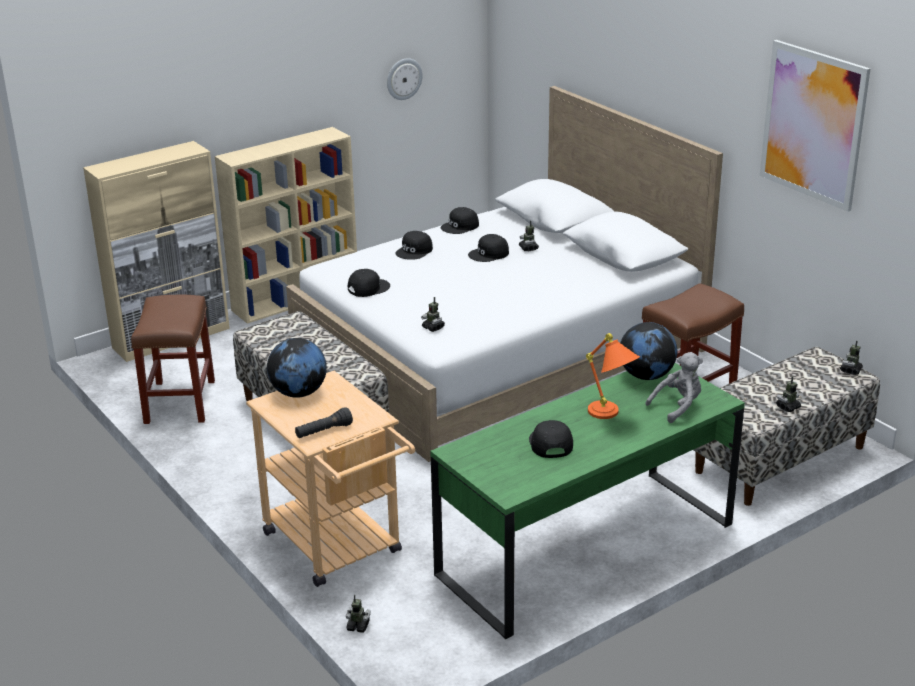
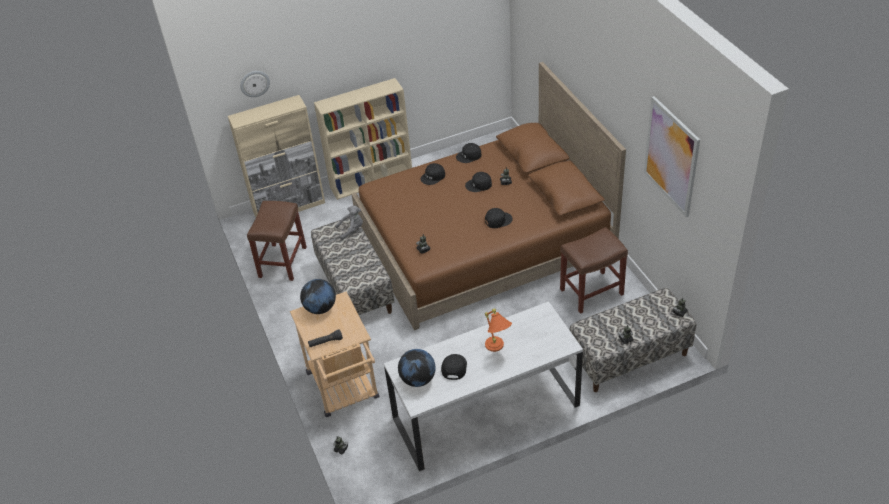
camera: 15 degrees right, 15 degrees up
(368, 288) = (394, 208): black cap -> black cap (498, 220)
(403, 78) = (446, 43): wall clock -> wall clock (254, 83)
(499, 352) = (484, 243): white bed -> brown bed
(586, 549) = (486, 412): green desk -> white desk
(646, 376) = (531, 317): globe -> globe (418, 379)
(678, 407) = (540, 347): grey plush toy -> grey plush toy (352, 230)

